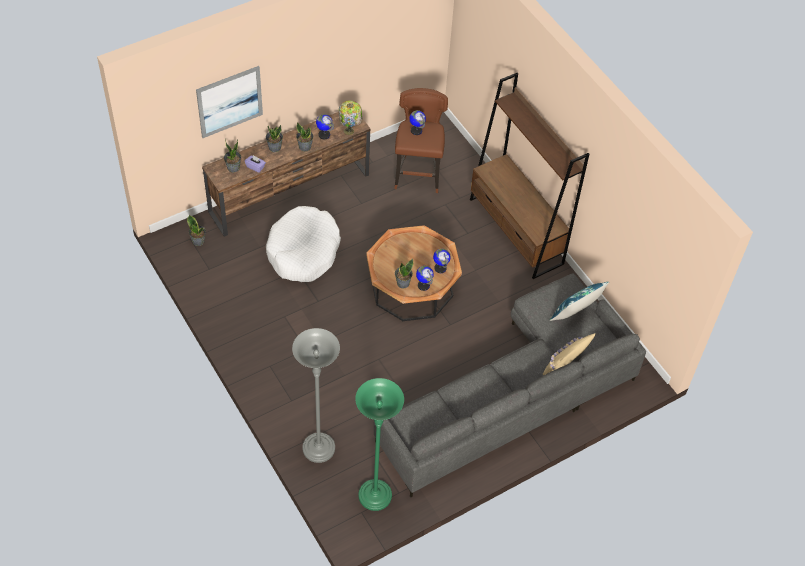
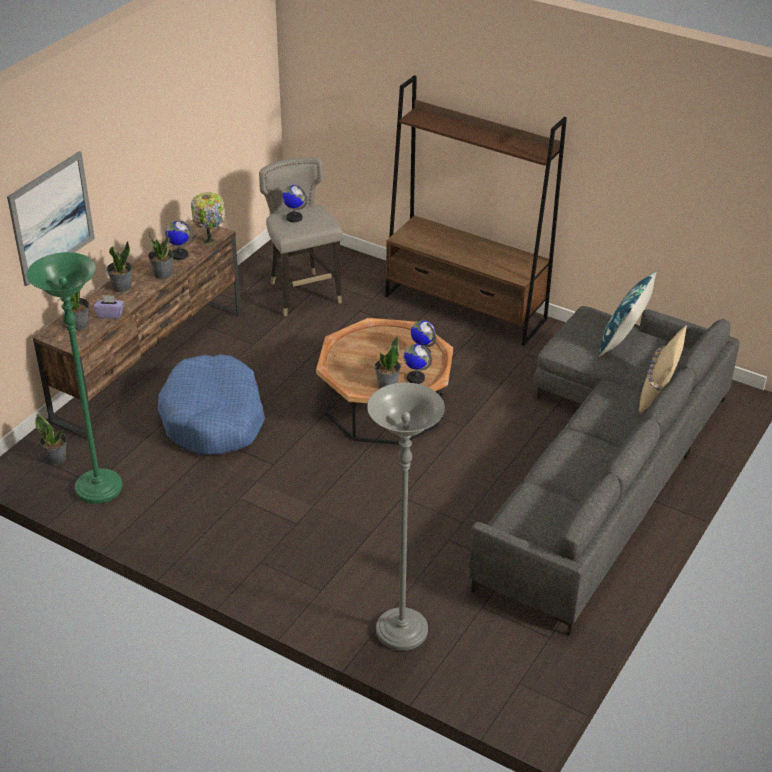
camera: 25 degrees left, 15 degrees down
(303, 251) = (213, 419): white dog bed -> blue dog bed
(375, 496) = (521, 655): green floor lamp -> green floor lamp (99, 489)
(418, 175) = (303, 293): brown stool -> grey stool

